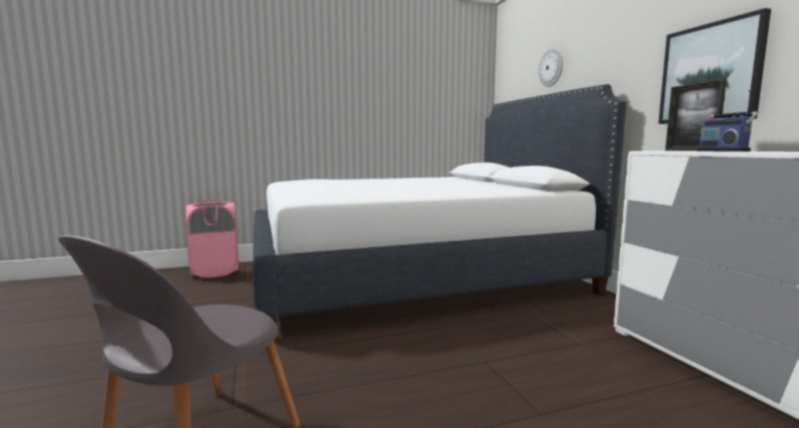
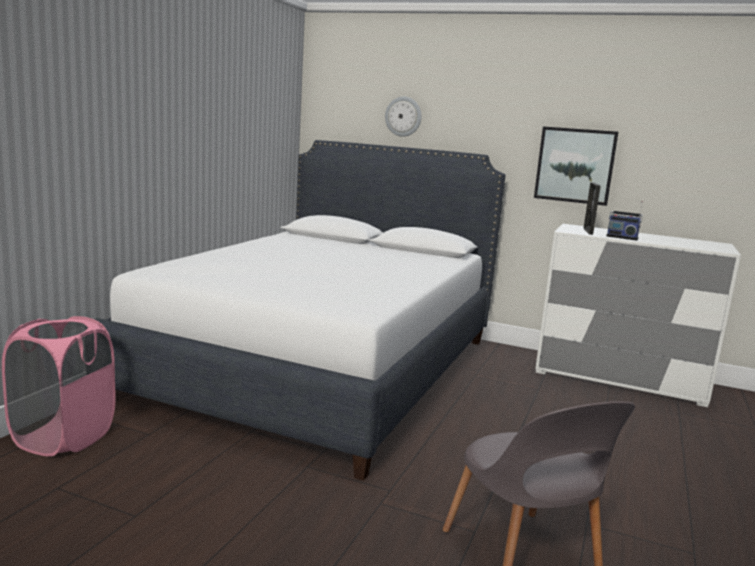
camera: 50 degrees left, 5 degrees up
(690, 150) = (588, 231): picture frame -> picture frame turned 75 degrees clockwise

